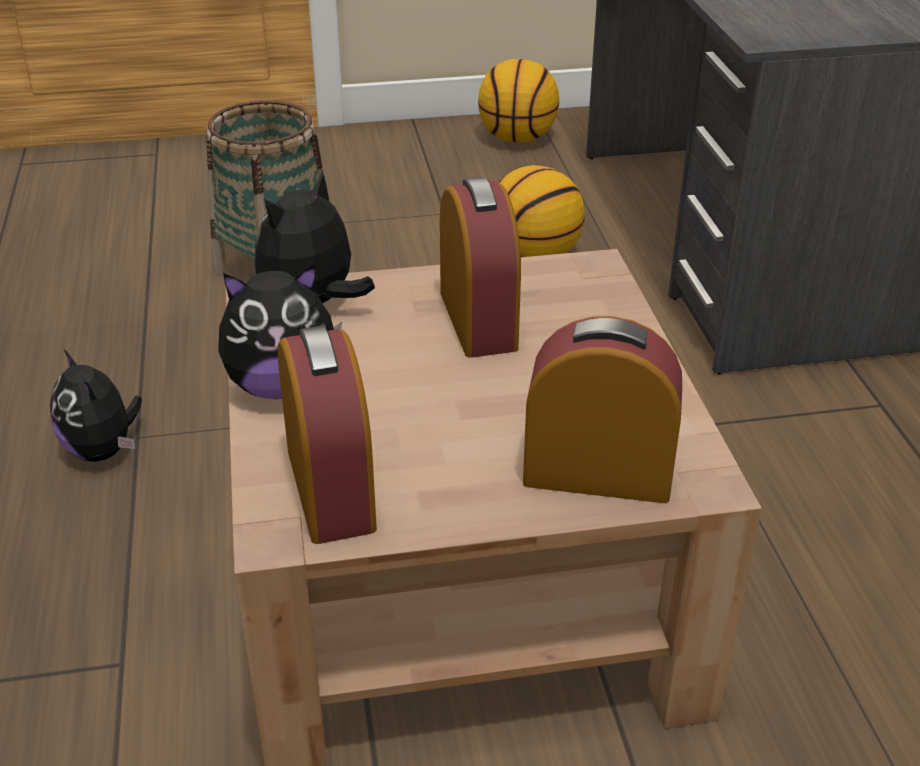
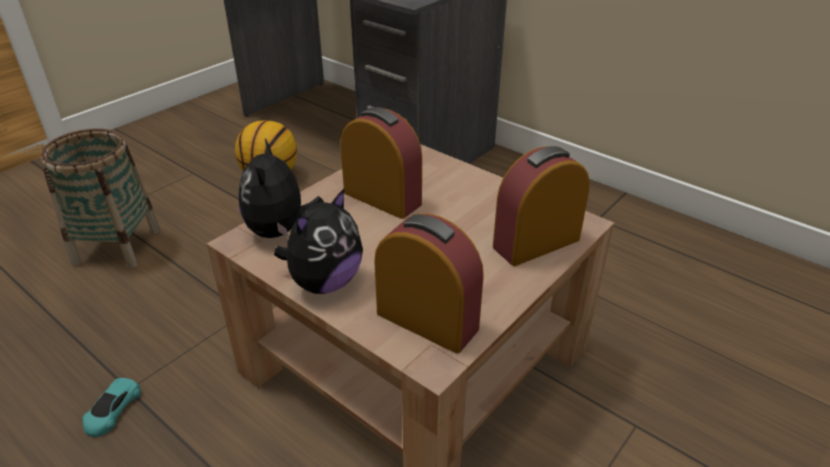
camera: 40 degrees left, 0 degrees up
(103, 450) = (112, 410): plush toy -> turquoise toy car
(517, 139) = (193, 119): basketball -> none

